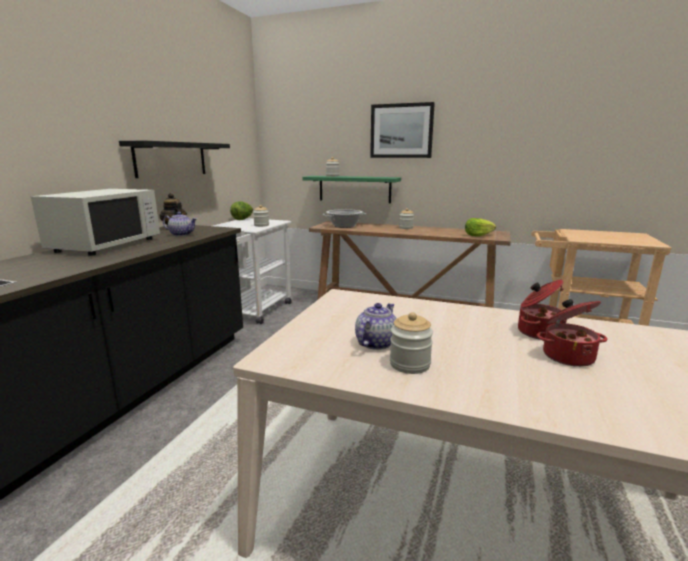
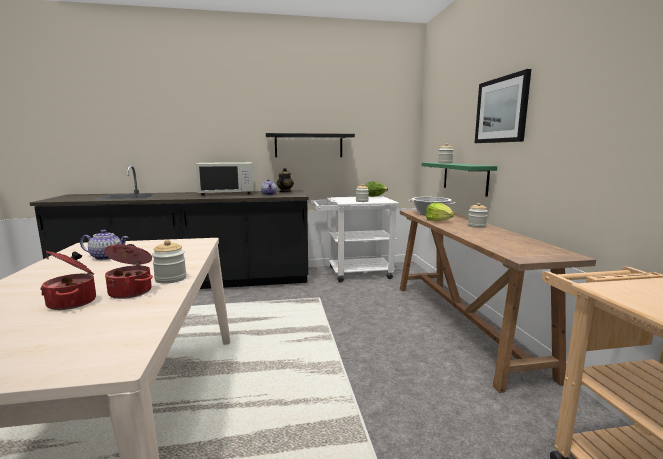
camera: 60 degrees right, 5 degrees down
(410, 364) = (70, 266): jar -> jar (170, 279)
(477, 235) = (511, 249): lettuce -> lettuce (438, 221)

